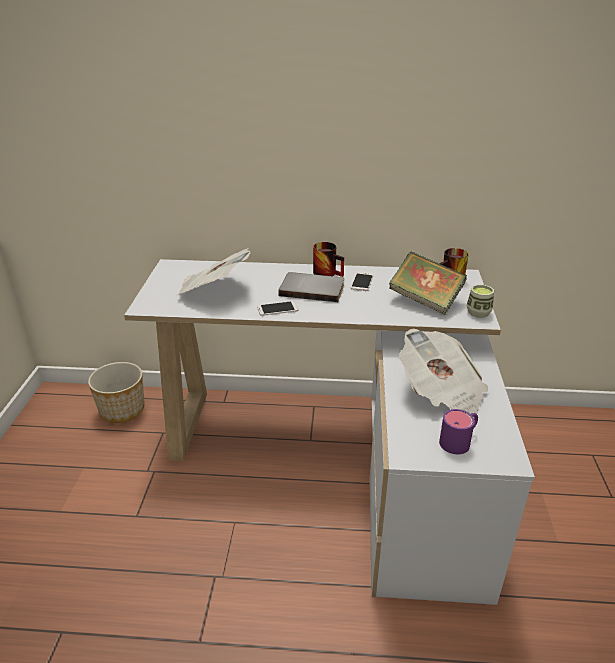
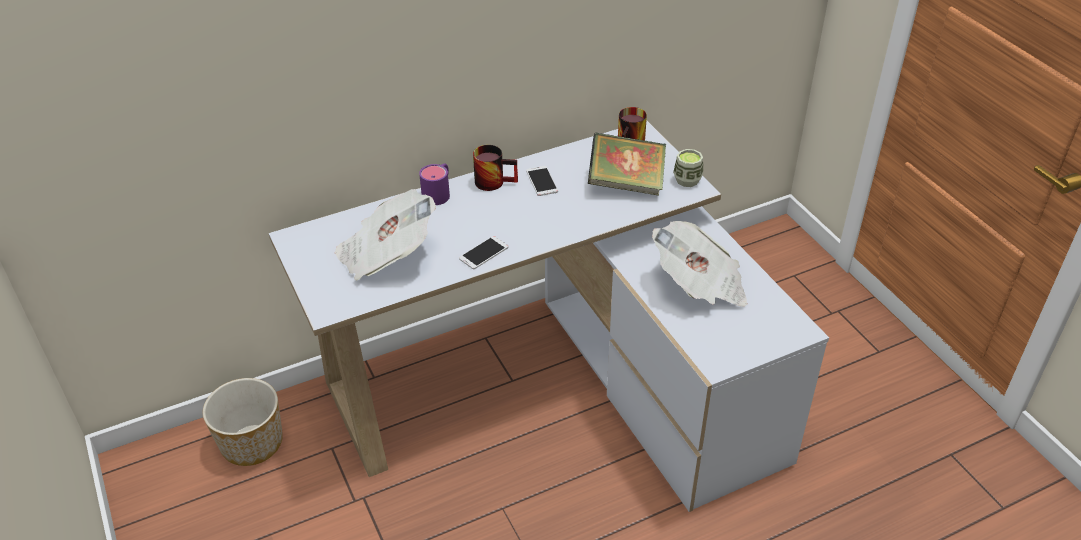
camera: 30 degrees left, 10 degrees up
(312, 289) = (497, 211): grey book -> none
(459, 440) = (749, 329): purple mug -> purple mug (439, 192)

